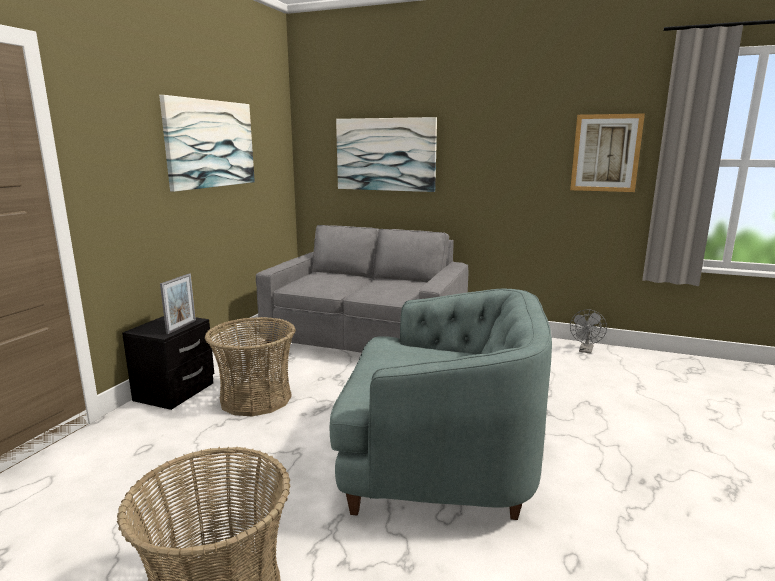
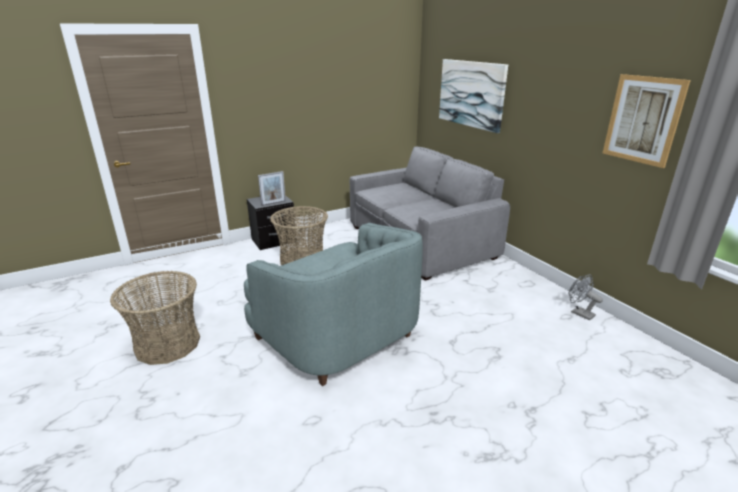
camera: 40 degrees right, 10 degrees up
(210, 144) = (328, 81): picture -> none
(586, 351) = (579, 313): grey fan -> grey fan turned 75 degrees clockwise

